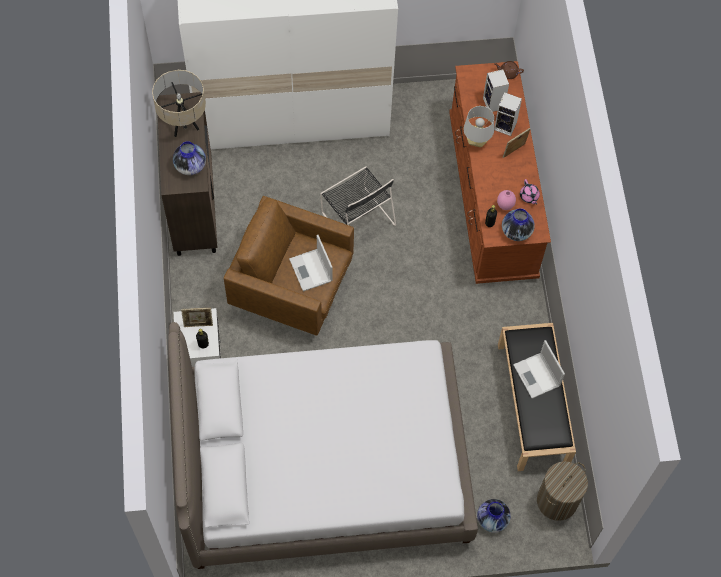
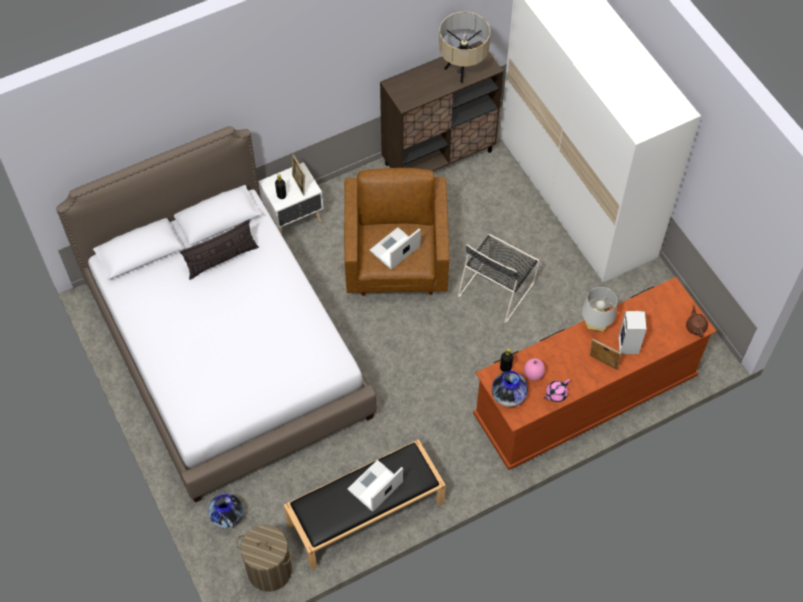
camera: 70 degrees right, 5 degrees down
(190, 165) = (420, 91): vase -> none
(268, 414) = (222, 259): none -> pillow
(494, 104) = (649, 326): speaker -> none

